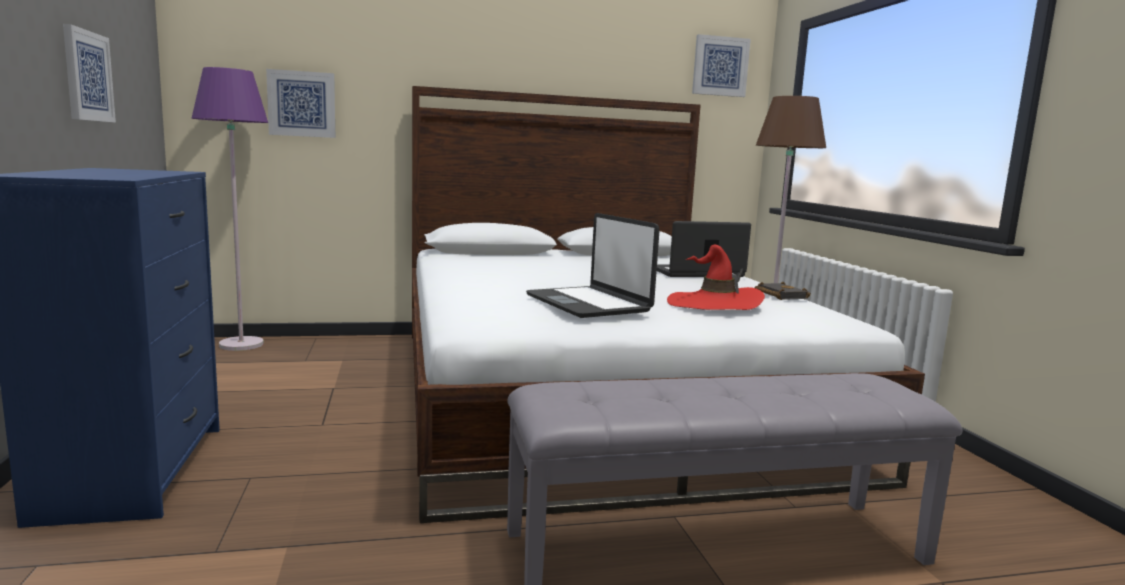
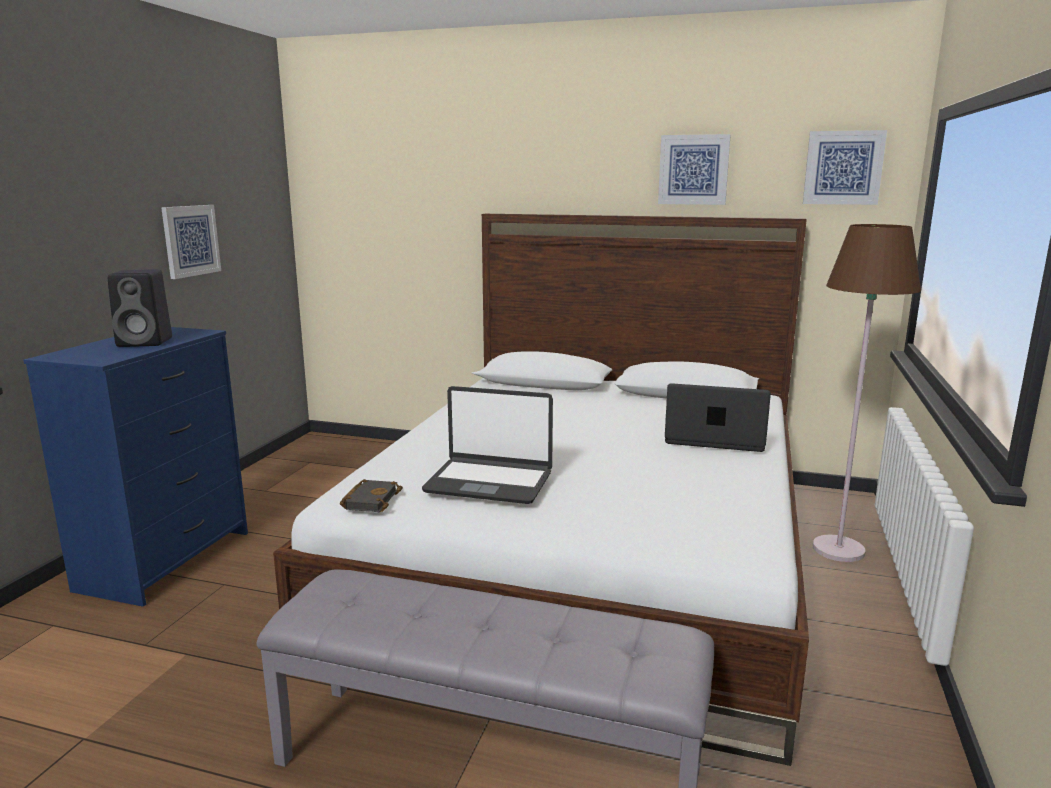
camera: 30 degrees right, 5 degrees up
(128, 173) = (147, 342): none -> black speaker
(241, 344) = (345, 445): purple floor lamp -> none
(302, 104) = (394, 233): picture -> picture (693, 170)
(589, 303) = (489, 482): laptop -> laptop turned 75 degrees counterclockwise
(714, 305) = (633, 498): red hat -> none
(779, 295) = (747, 491): black book -> black book (370, 500)

